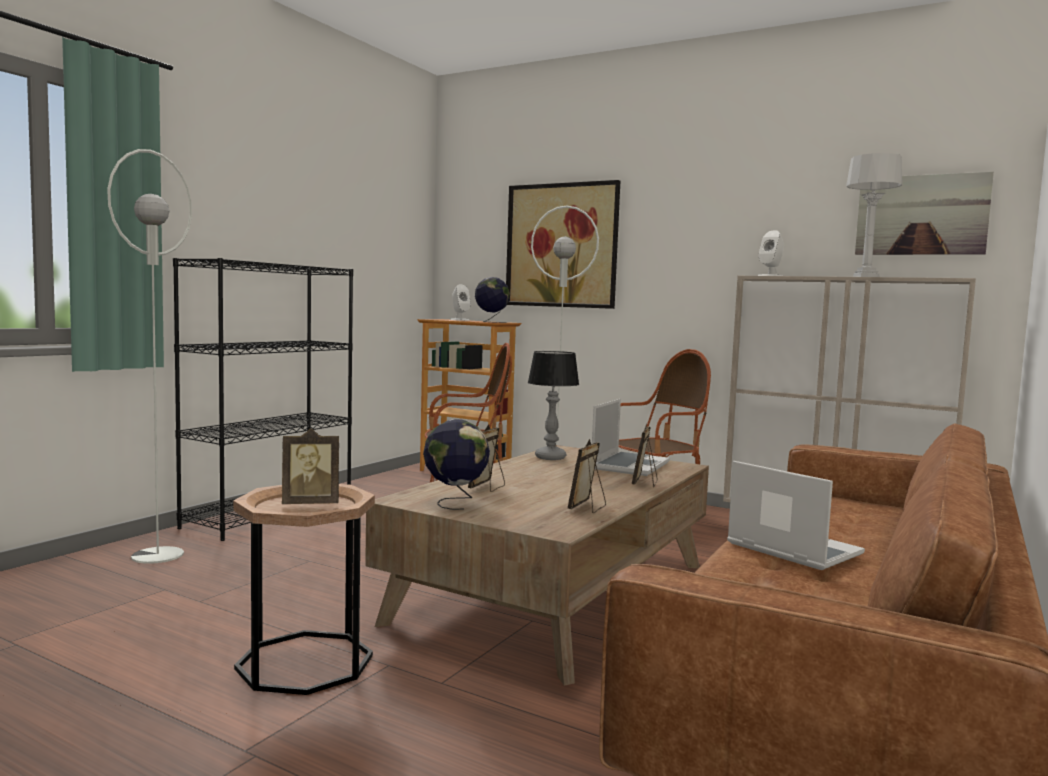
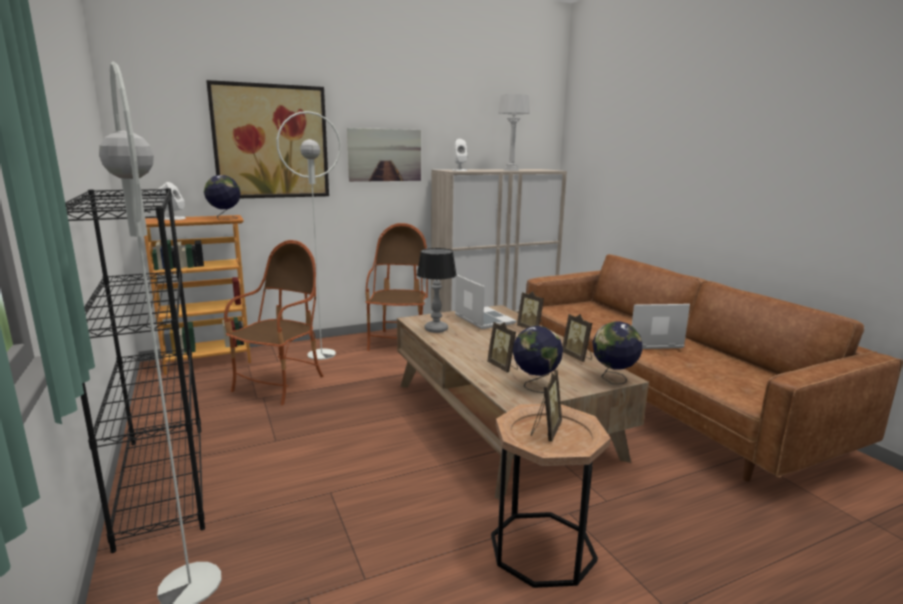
camera: 55 degrees left, 10 degrees up
(539, 527) = (613, 379): none -> globe
(921, 215) = (516, 129): picture -> picture (385, 155)

